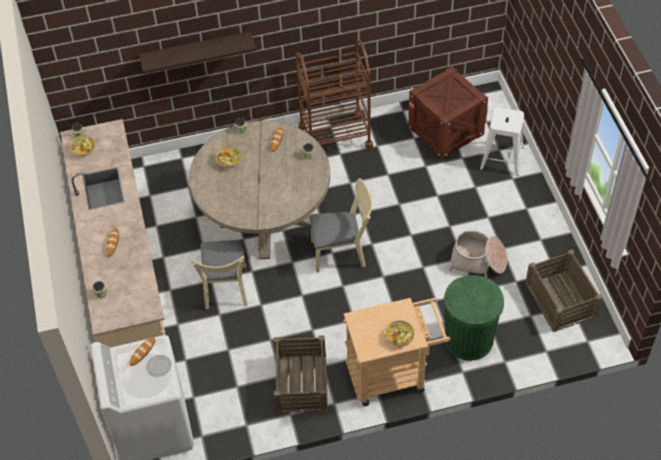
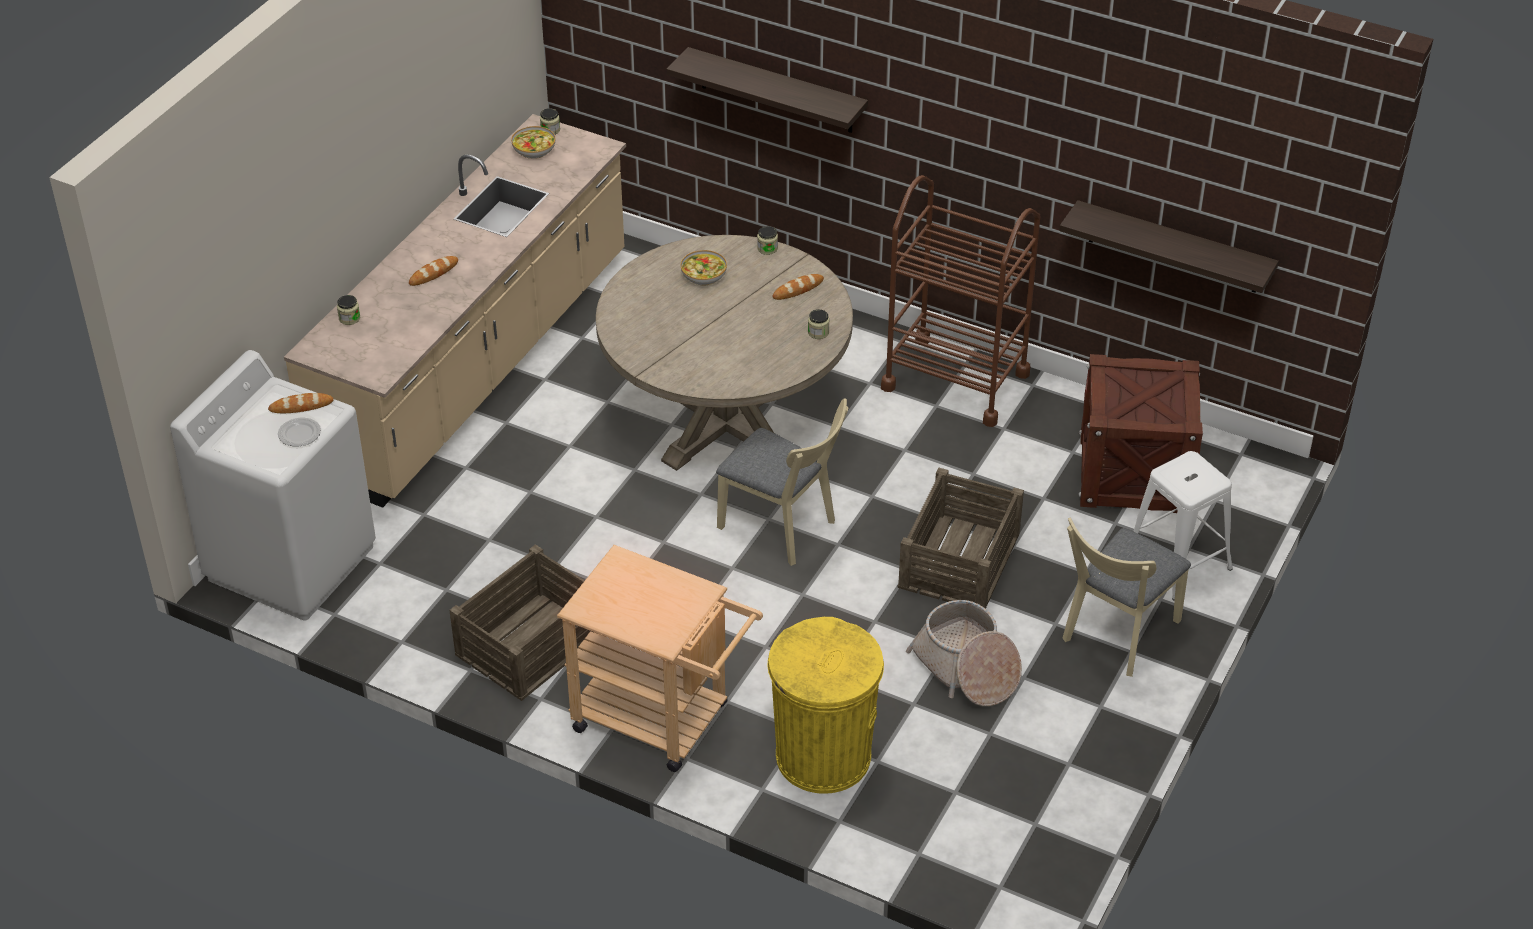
camera: 40 degrees right, 10 degrees down
(226, 291) = (572, 470): beige chair -> beige chair (1117, 635)
(399, 337) = (648, 622): bowl -> none
(424, 22) = (1174, 248): none -> shelf
(469, 339) = (823, 757): green trash can -> yellow trash can
(561, 299) = (1030, 804): crate -> crate (960, 560)

